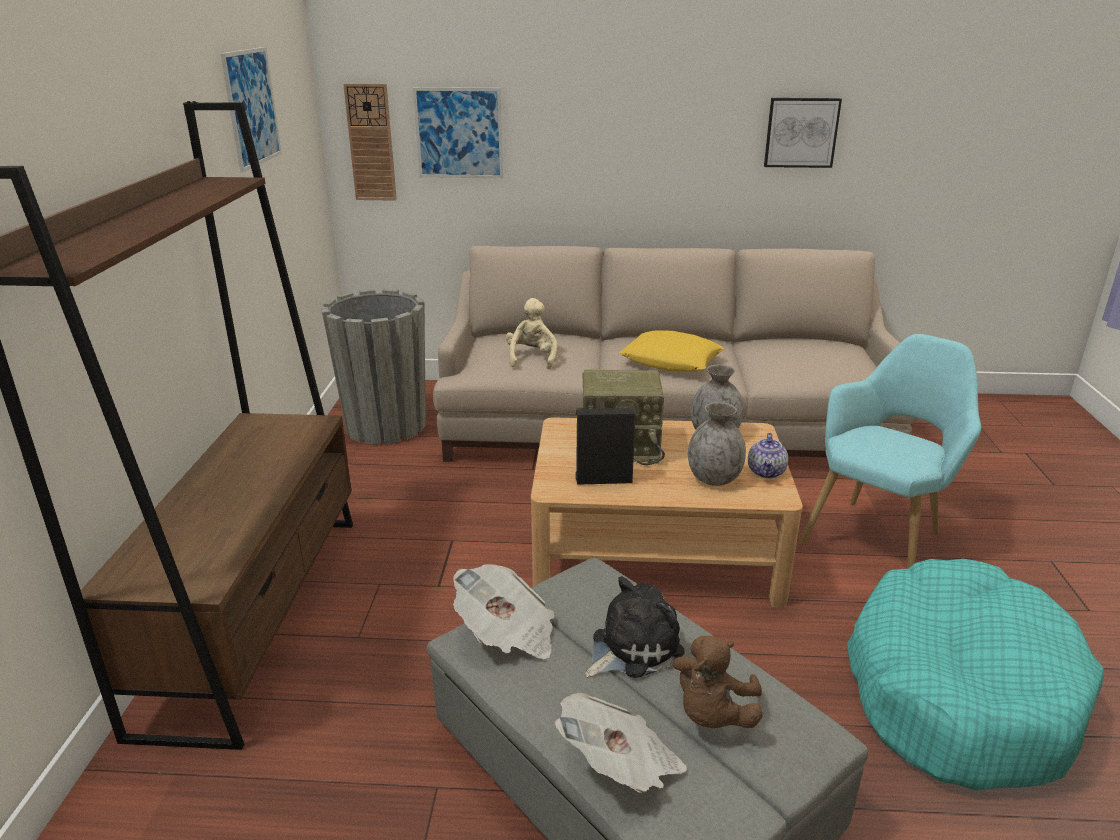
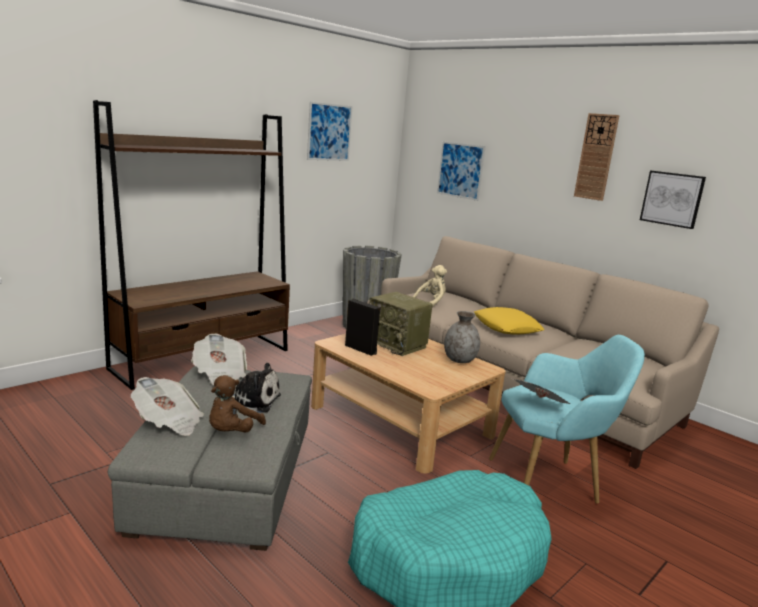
camera: 40 degrees right, 10 degrees down
(371, 143) = (418, 170): wall clock -> wall clock (596, 157)
(712, 715) = (232, 432): brown plush toy -> brown plush toy turned 45 degrees counterclockwise
(714, 479) = (415, 371): grey vase -> none
(766, 472) = (451, 381): teapot -> none
(903, 460) = (540, 407): none -> newspaper

